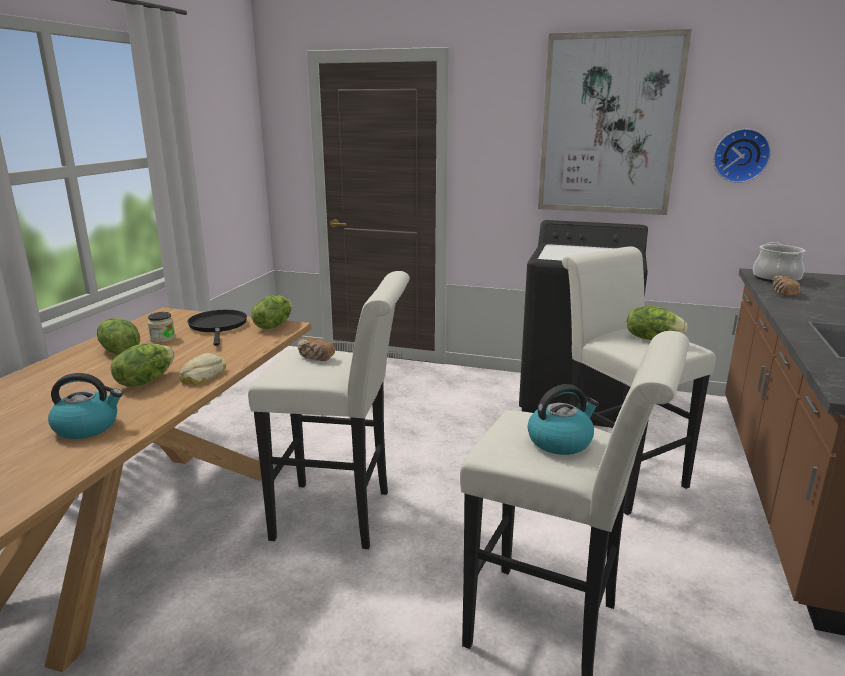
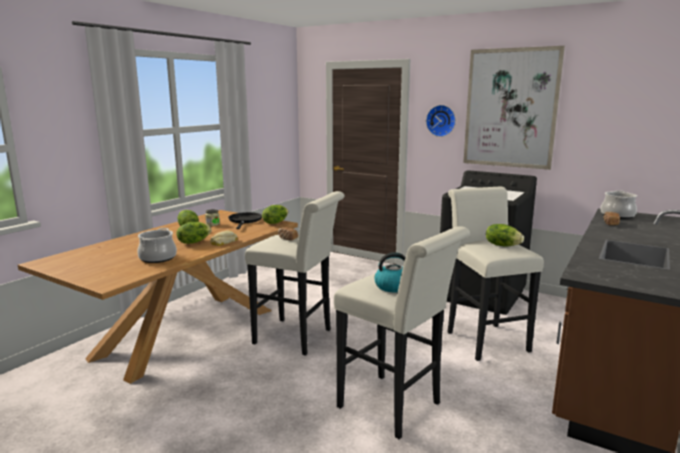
camera: 15 degrees right, 5 degrees down
(87, 427) = (157, 258): kettle -> cooking pot
(740, 155) = (602, 130): wall clock -> wall clock (441, 120)

